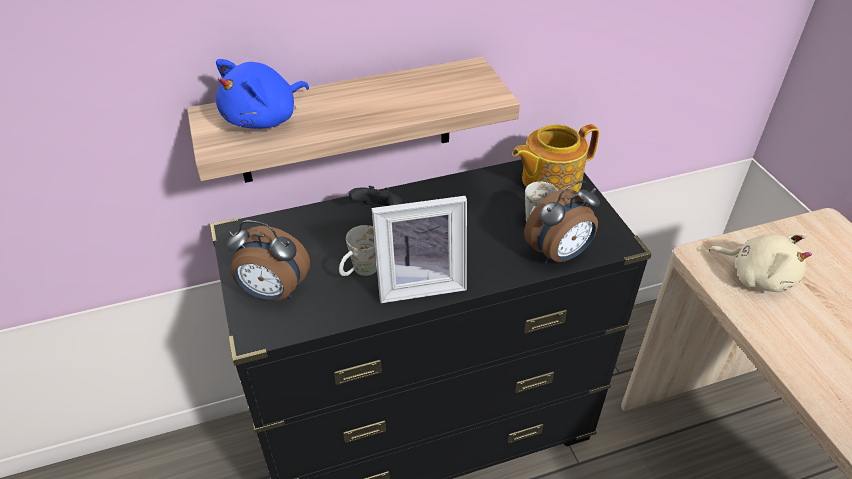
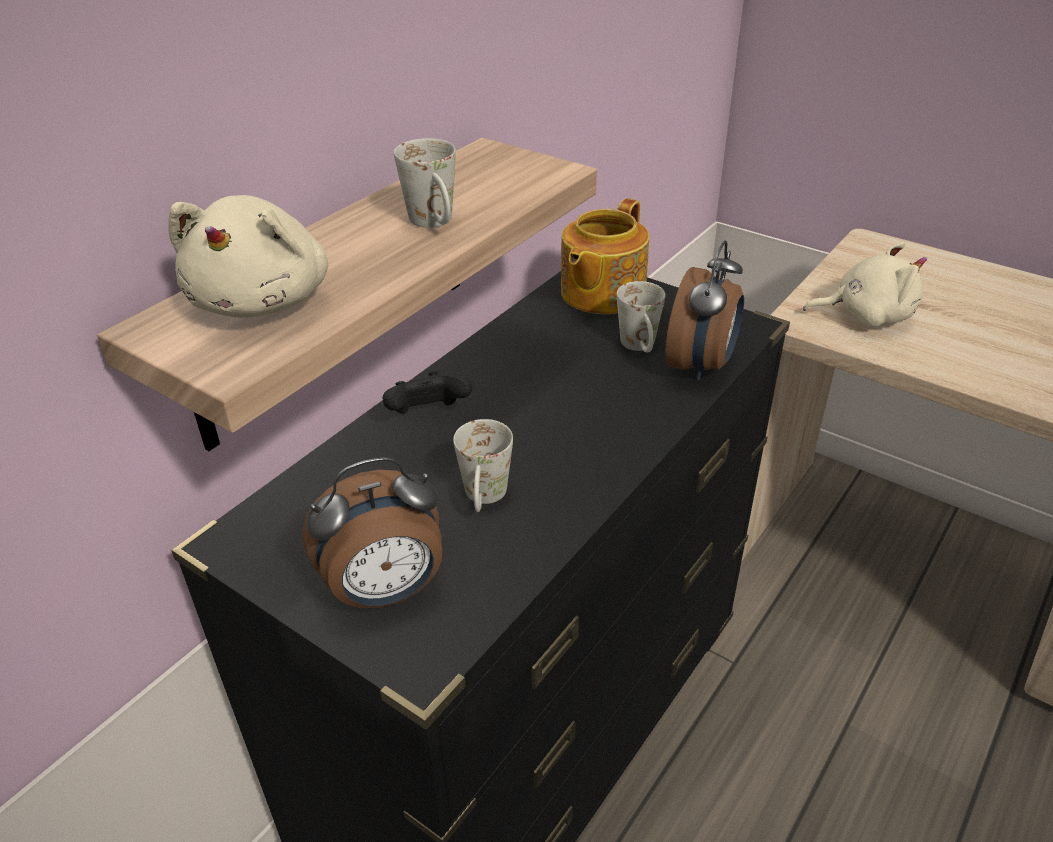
camera: 35 degrees left, 5 degrees down
(264, 119) = (264, 300): blue plush toy -> beige plush toy
(388, 106) = (436, 224): none -> white mug
(420, 283) = (579, 474): picture frame -> none

